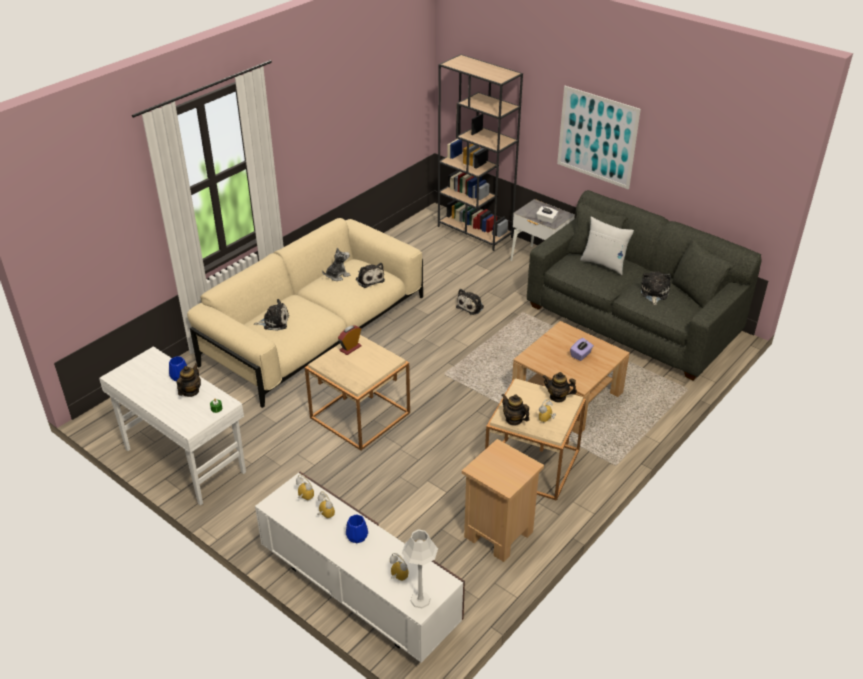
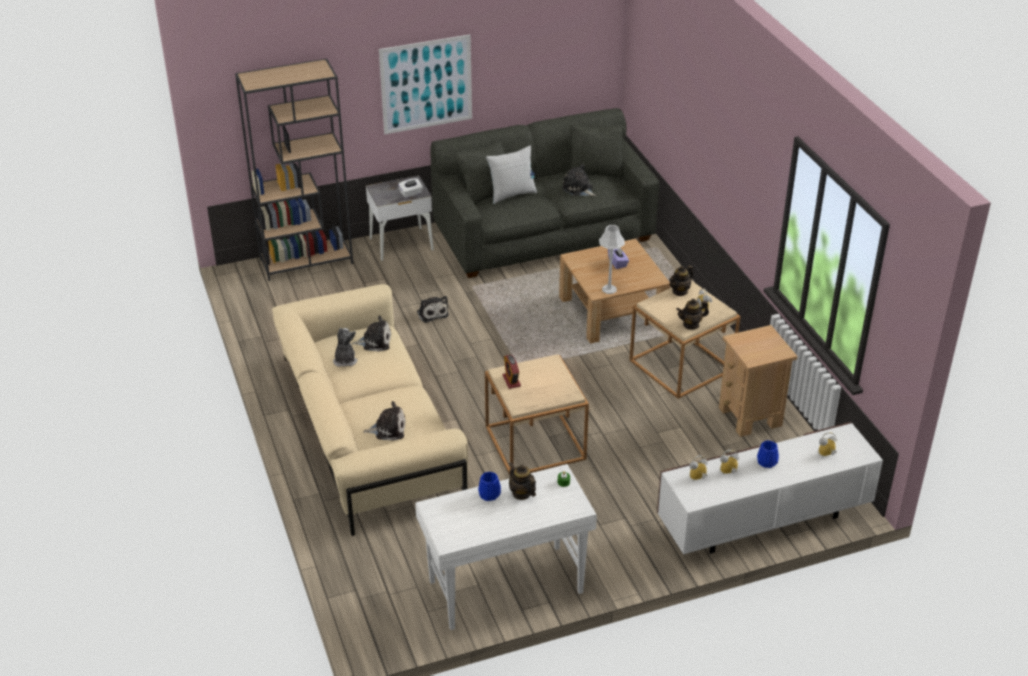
camera: 60 degrees left, 0 degrees up
(274, 322) = (388, 429): plush toy -> plush toy turned 60 degrees clockwise
(420, 600) = (857, 451): grey table lamp -> grey table lamp (609, 289)

